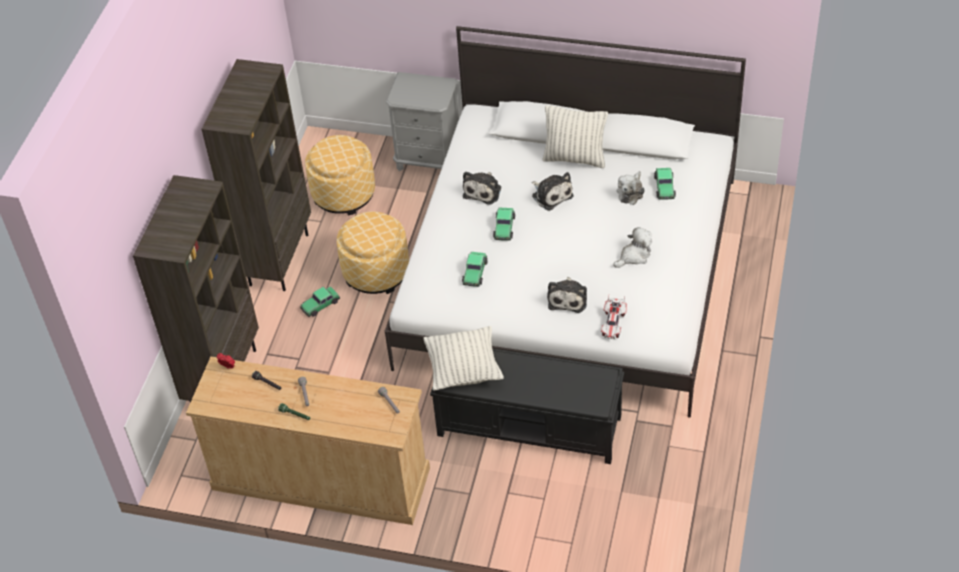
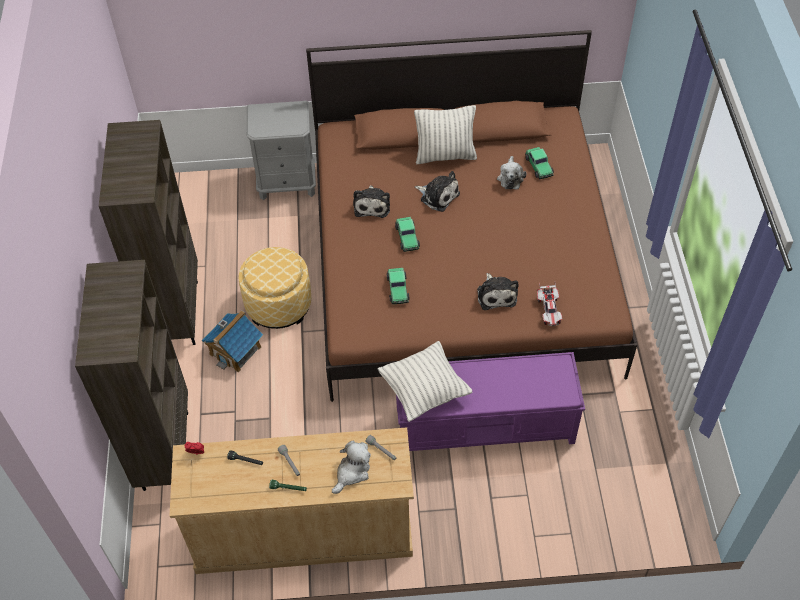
camera: 20 degrees left, 5 degrees up
(320, 305) = (235, 350): toy car -> toy house
(343, 194) = (217, 234): ottoman -> none
(530, 426) = (486, 424): black bench -> purple bench
(570, 271) = (462, 263): white bed -> brown bed
(634, 256) = (540, 239): plush toy -> plush toy (352, 472)

